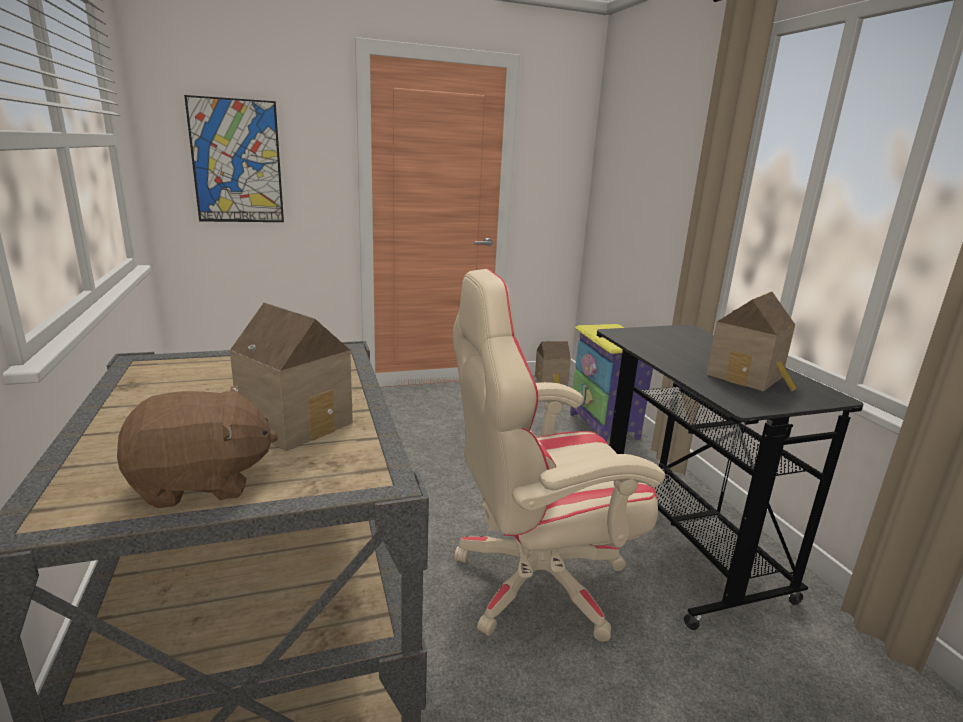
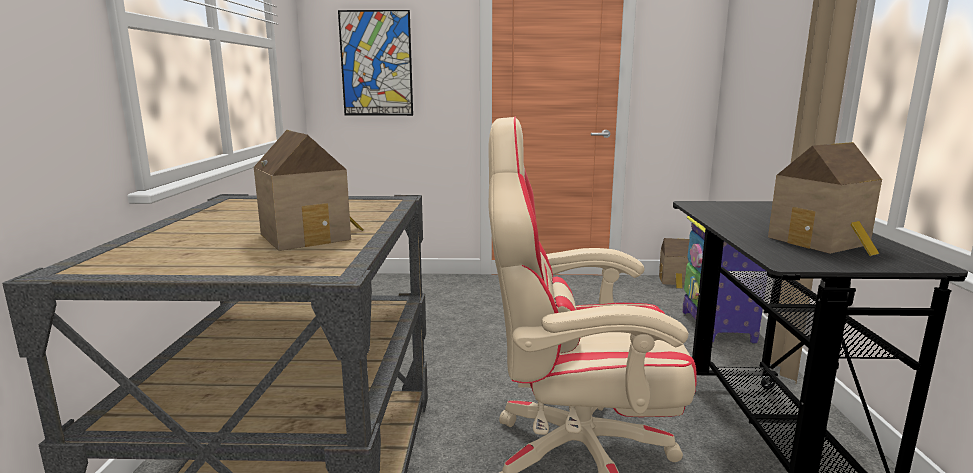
camera: 20 degrees right, 5 degrees down
(201, 483) = (198, 262): brown plush toy -> none

